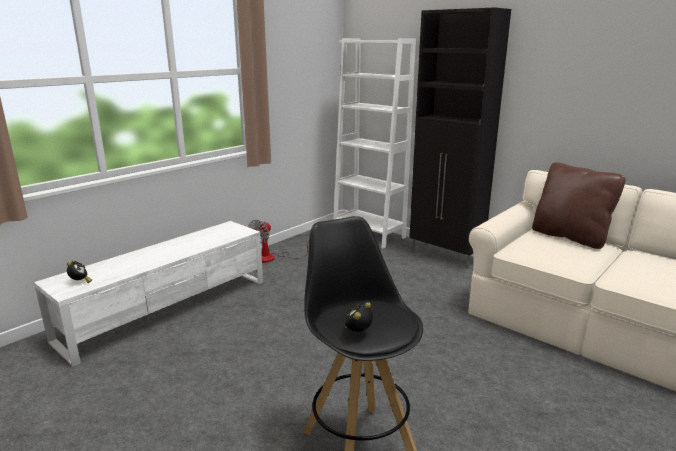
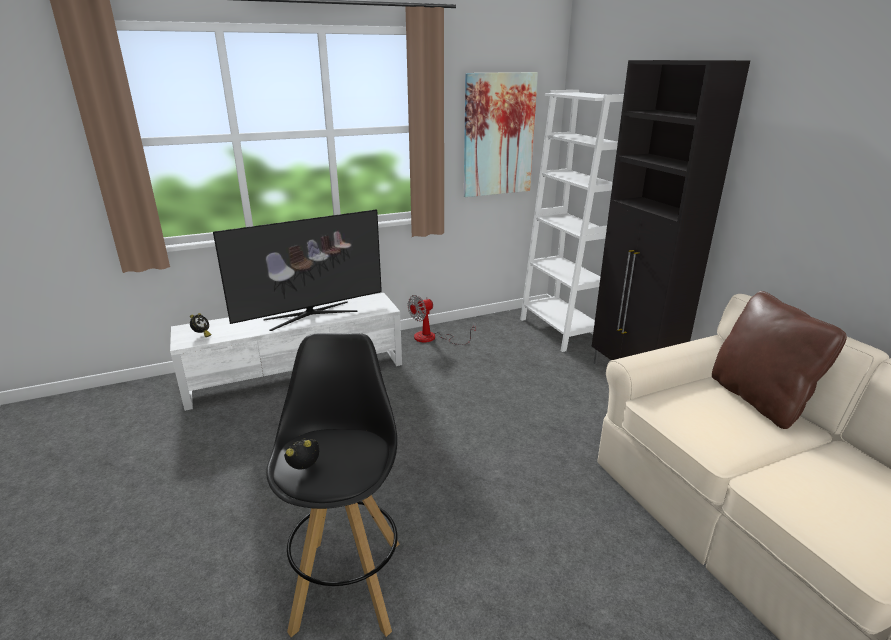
camera: 25 degrees right, 5 degrees up
(179, 248) = (310, 315): none -> television
(302, 76) = (498, 135): none -> picture

